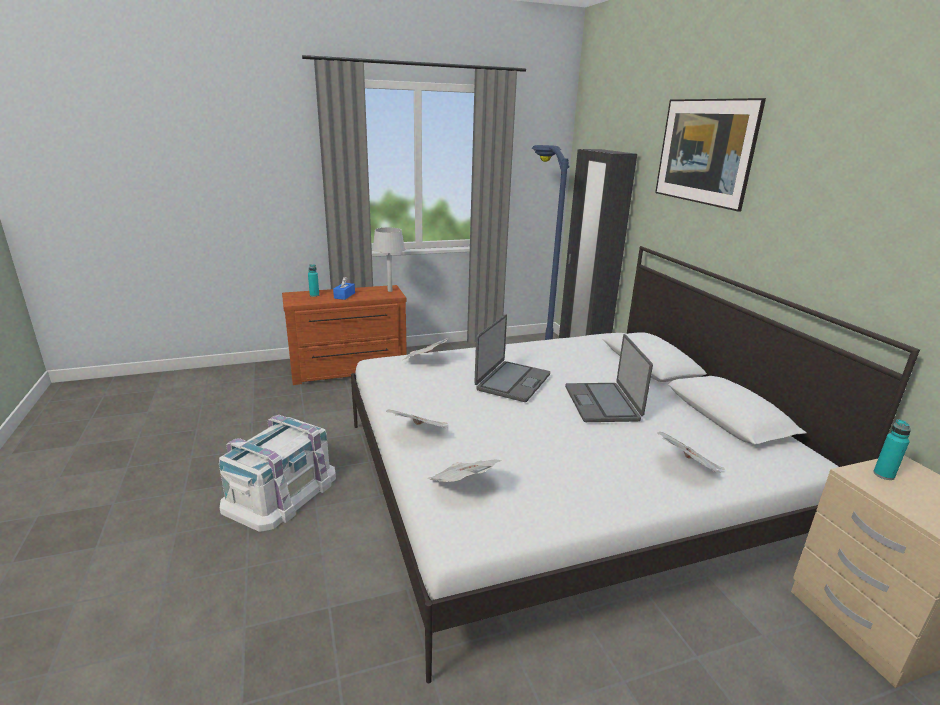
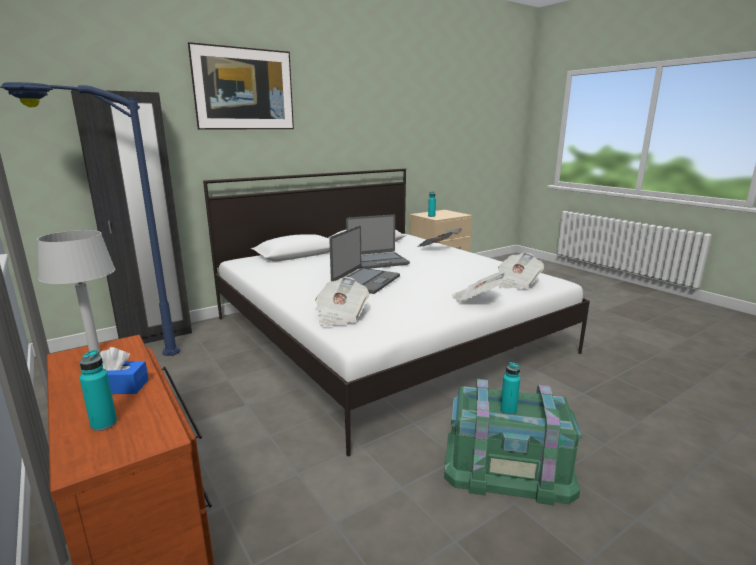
camera: 105 degrees left, 5 degrees down
(277, 443) = (508, 411): none -> turquoise bottle
(280, 491) = (507, 467): white storage box -> green storage box
(512, 382) = (365, 281): laptop -> laptop turned 105 degrees clockwise

